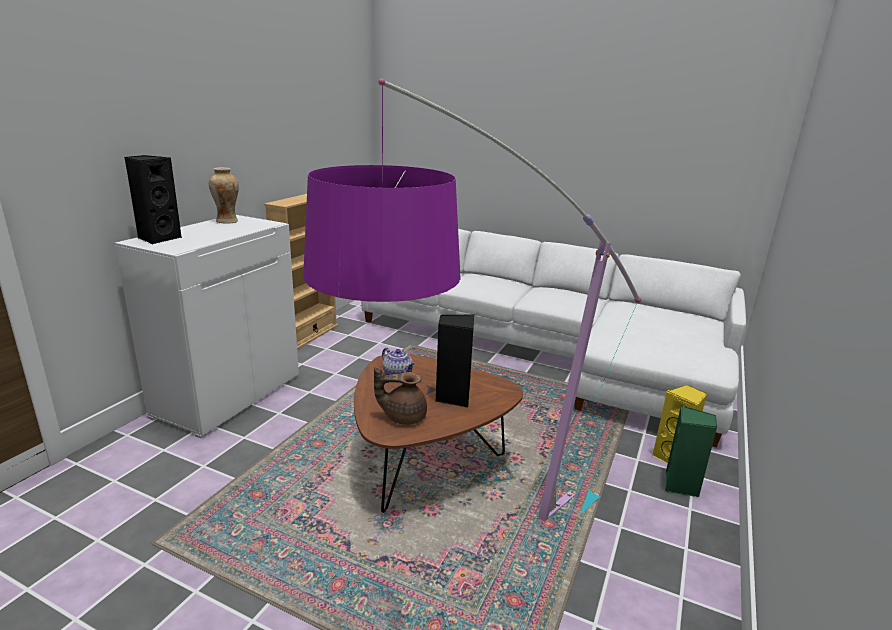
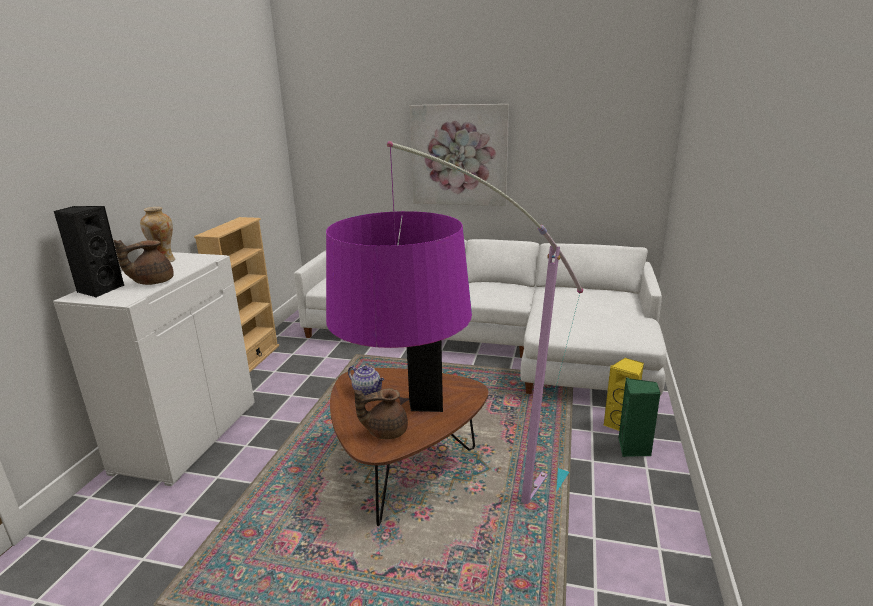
camera: 10 degrees left, 0 degrees up
(207, 237) = (152, 282): none -> brown teapot
(545, 152) = (459, 155): none -> picture

